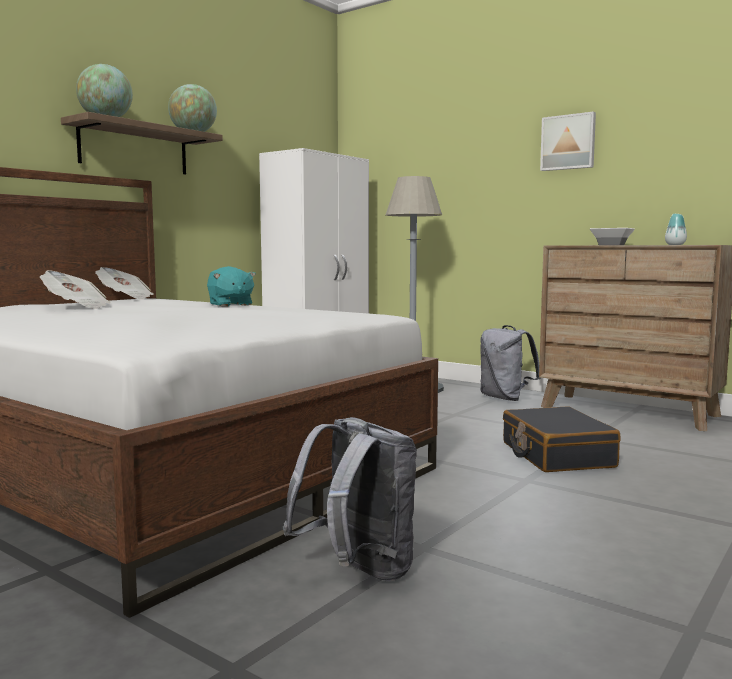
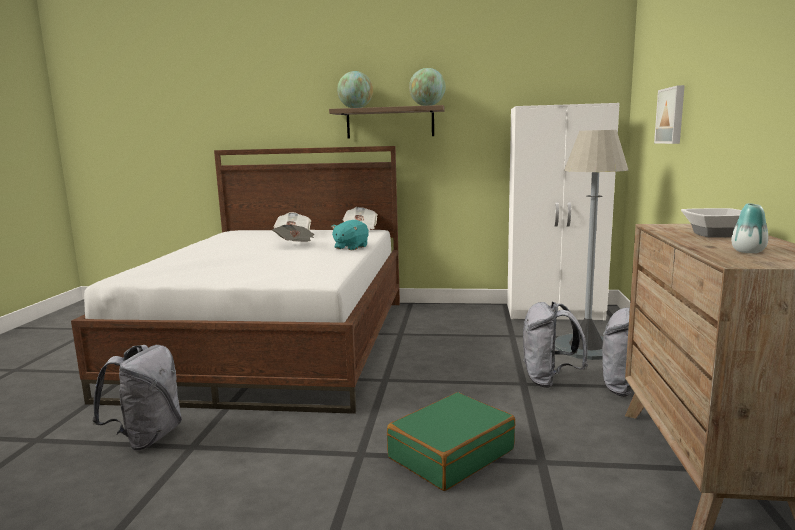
camera: 60 degrees right, 5 degrees up
(150, 309) = (295, 245): none -> newspaper
(459, 408) = (549, 380): none -> grey backpack
(556, 455) = (450, 453): black suitcase -> green suitcase
(568, 142) = (747, 78): picture -> picture (672, 115)

